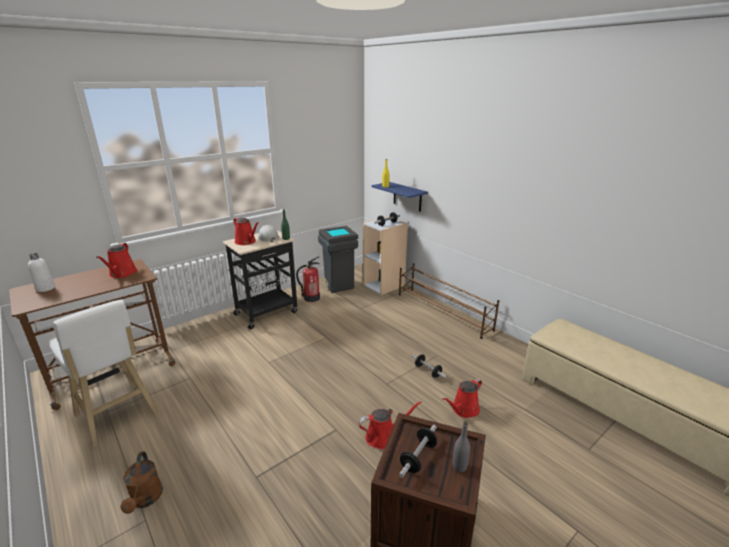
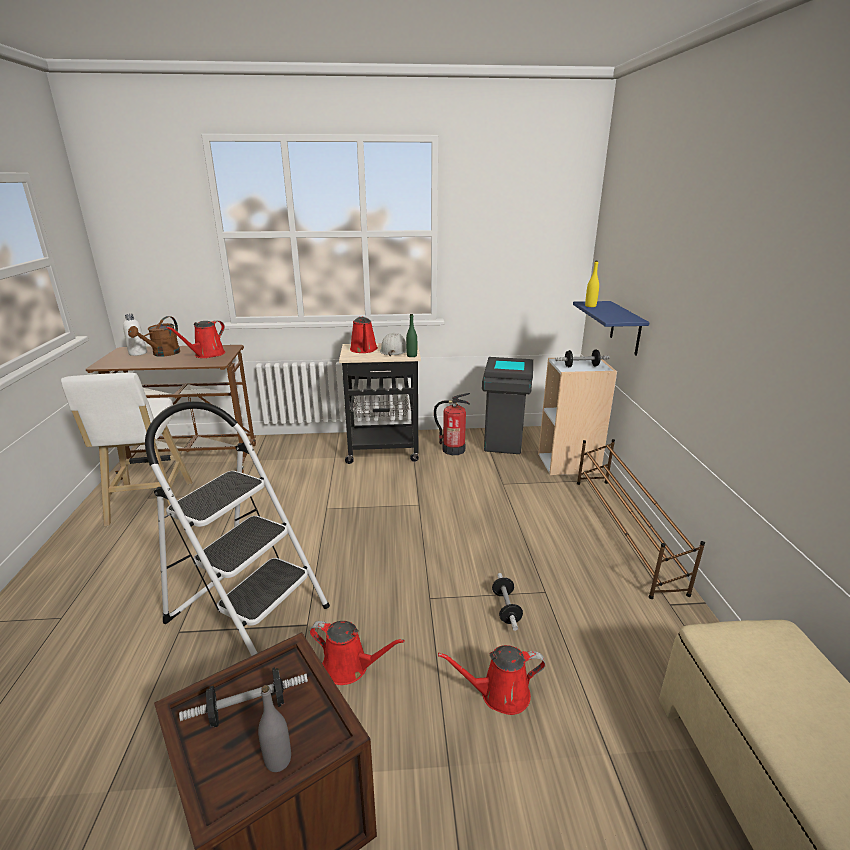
camera: 35 degrees right, 0 degrees up
(146, 499) = (82, 598): brown watering can -> brown watering can (162, 354)
(288, 443) = (245, 612): none -> step ladder

